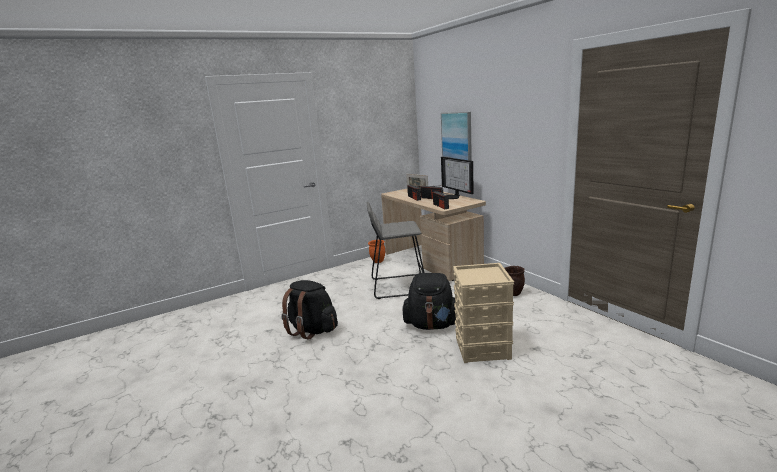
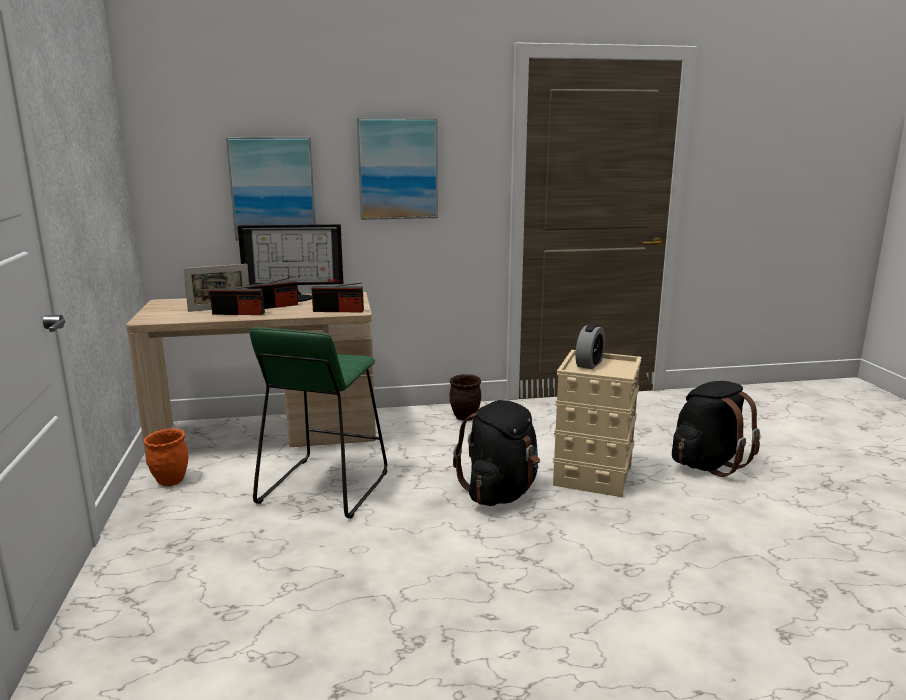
camera: 70 degrees left, 0 degrees up
(312, 330) = (403, 620): black backpack -> black backpack (707, 463)
(398, 286) = (323, 487): grey stool -> green stool
(484, 272) = (589, 364): none -> alarm clock
(506, 130) = (398, 168): none -> picture

